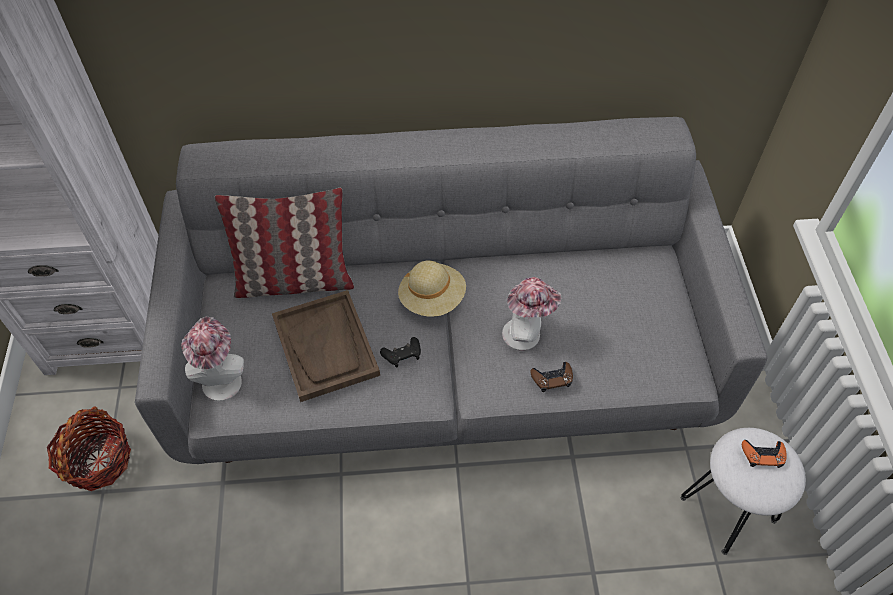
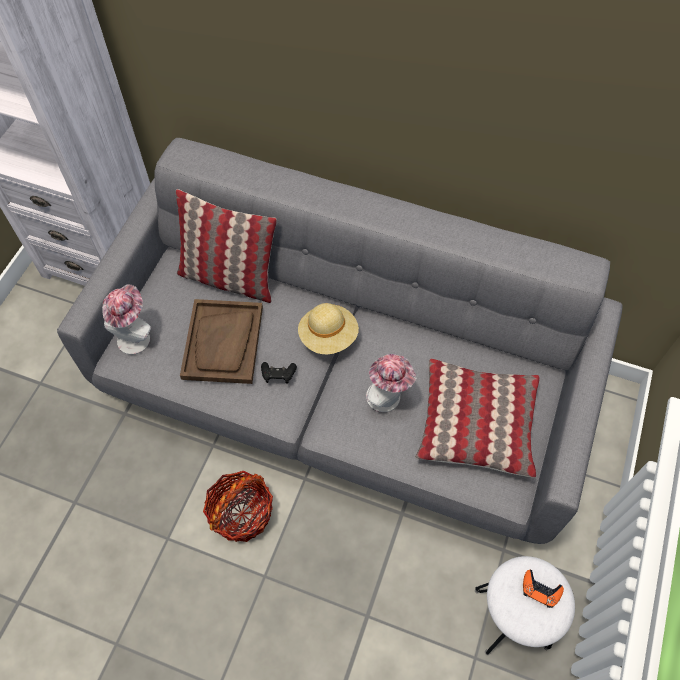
camera: 25 degrees right, 5 degrees up
(98, 460) = (47, 358): basket -> basket (241, 513)
(552, 378) = (388, 445): brown game controller -> none
(623, 323) = (476, 423): none -> pillow

